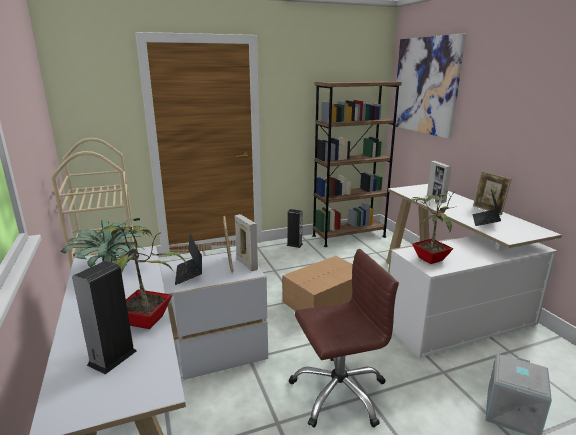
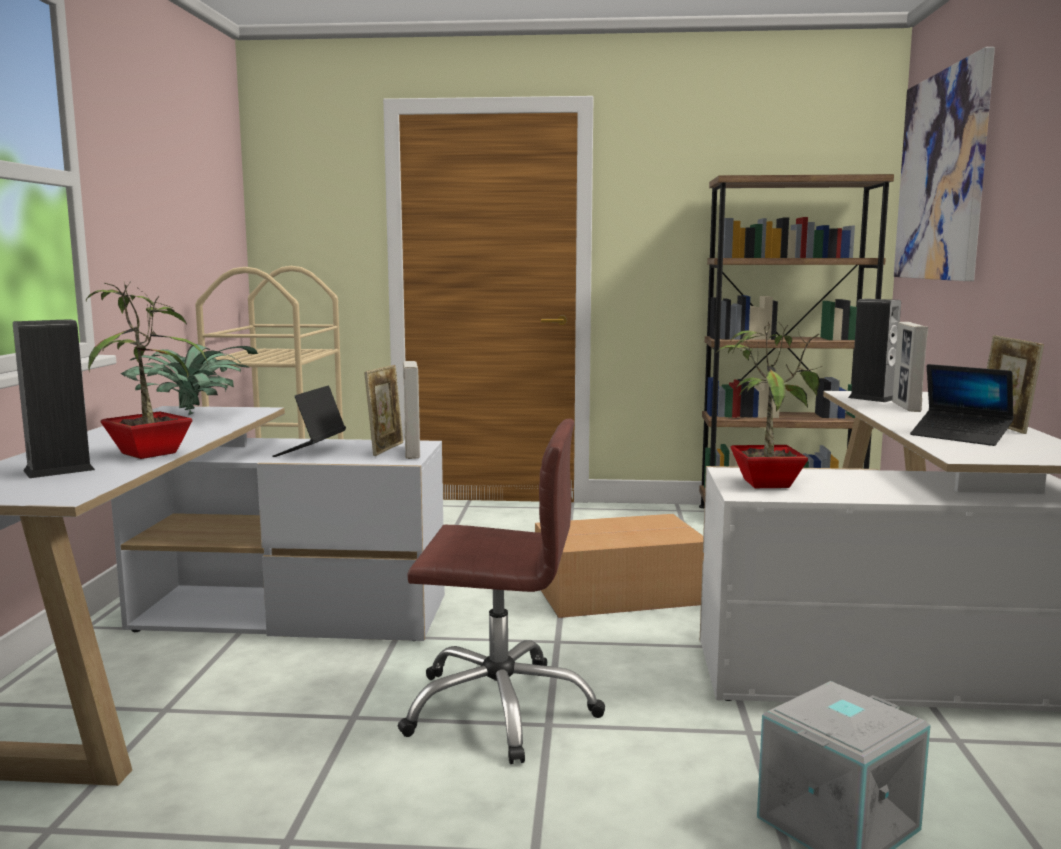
camera: 25 degrees right, 10 degrees down
(294, 244) = (648, 513): speaker -> speaker (872, 398)
(485, 221) = (960, 436): laptop -> laptop turned 90 degrees counterclockwise

